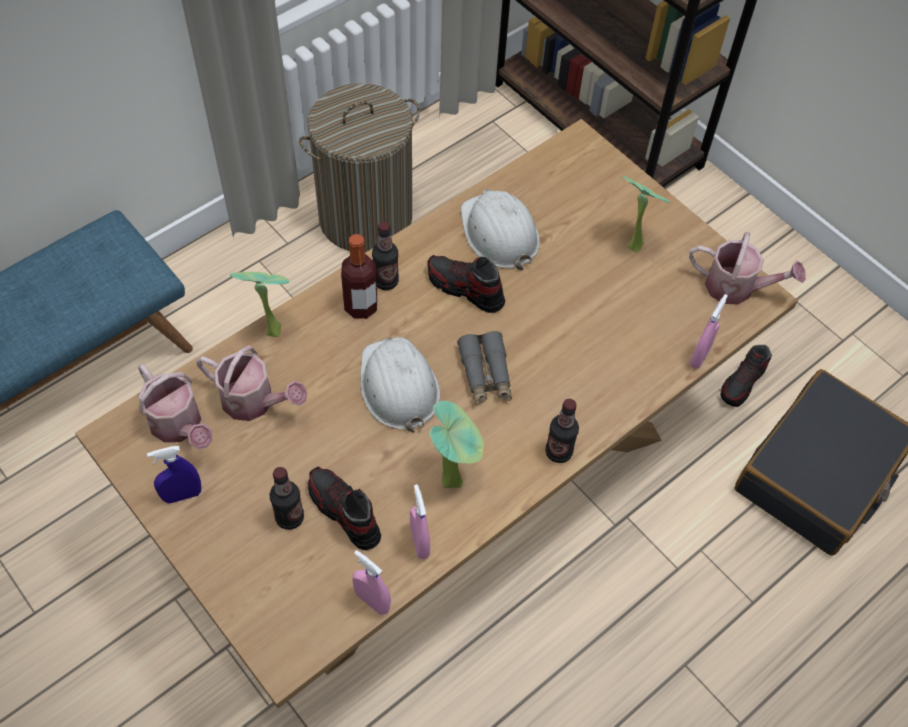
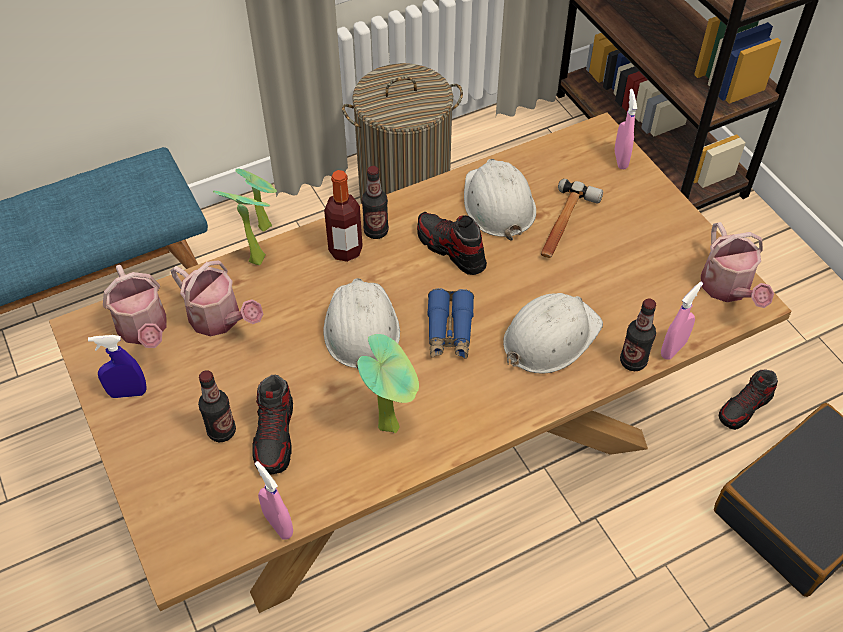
camera: 15 degrees right, 5 degrees down
(344, 512) = (275, 436): shoe -> shoe turned 150 degrees counterclockwise
(419, 542) = (340, 477): pink spray bottle -> pink spray bottle (620, 159)
(485, 374) = (449, 331): grey binoculars -> blue binoculars
(558, 452) = (503, 416): bottle -> bottle (633, 361)
(569, 245) = (564, 225): none -> hammer
(582, 364) = (550, 337): none -> white hard hat
(634, 243) = (631, 232): potted plant -> potted plant (265, 224)
(736, 287) = (728, 289): watering can -> watering can turned 45 degrees clockwise

